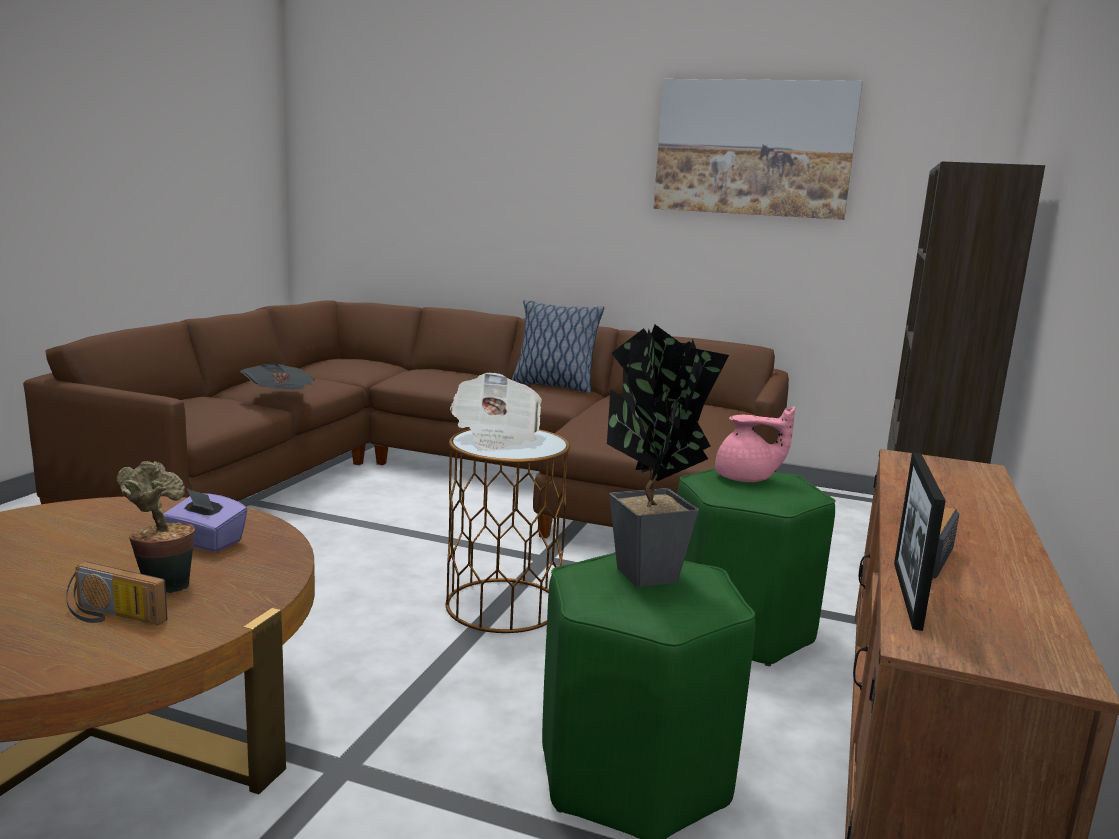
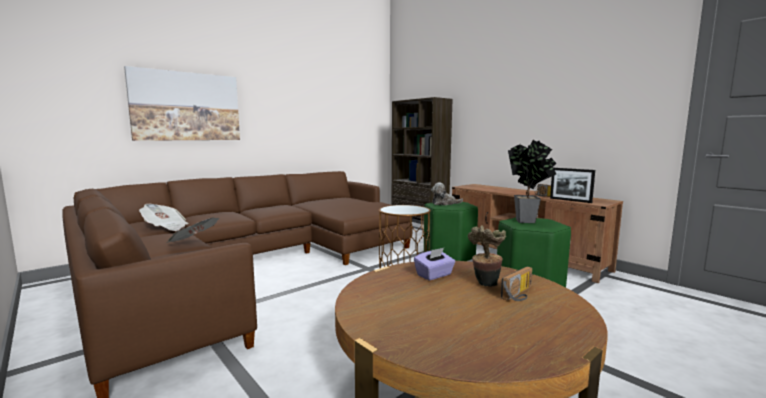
camera: 60 degrees left, 5 degrees down
(495, 437) = (397, 209): newspaper -> newspaper (165, 228)
(553, 386) = (271, 206): pillow -> none
(746, 479) = (444, 203): pink teapot -> plush toy
(753, 148) = (316, 92): picture -> picture (186, 106)

